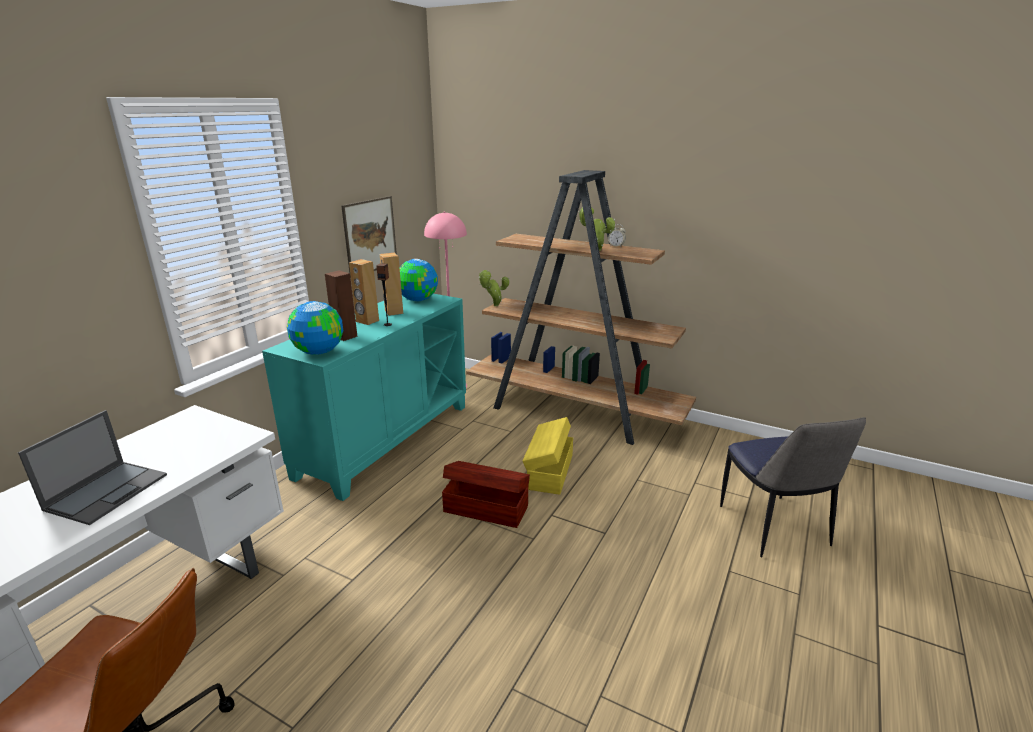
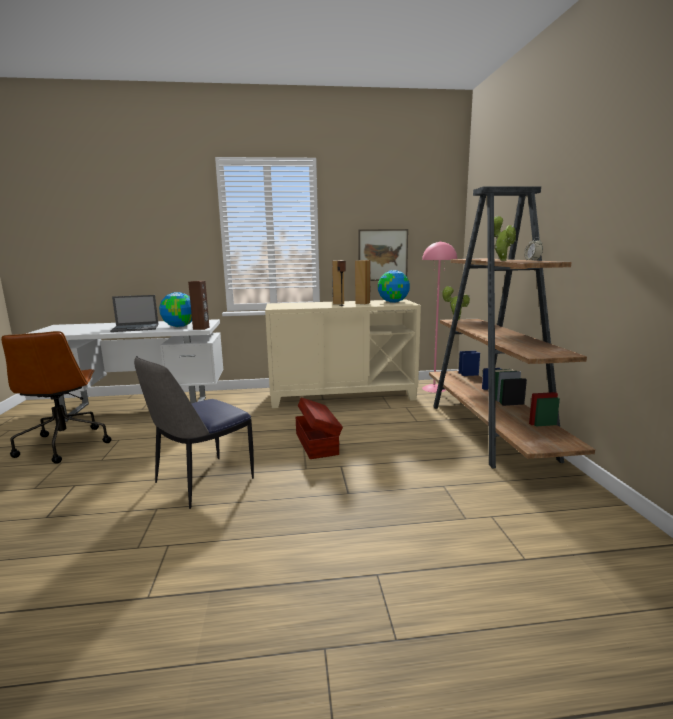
camera: 55 degrees right, 10 degrees down
(318, 352) = (281, 306): globe -> globe (179, 326)
(345, 336) = (309, 305): brown speaker -> brown speaker (201, 328)
(385, 439) = (342, 395): turquoise cabinet -> beige cabinet
(549, 472) = (391, 448): yellow storage box -> none
(774, 528) = (495, 591): chair -> chair (202, 482)

